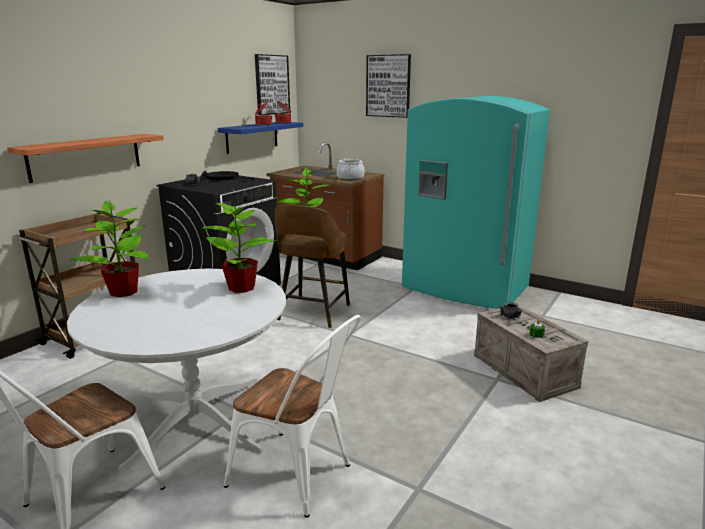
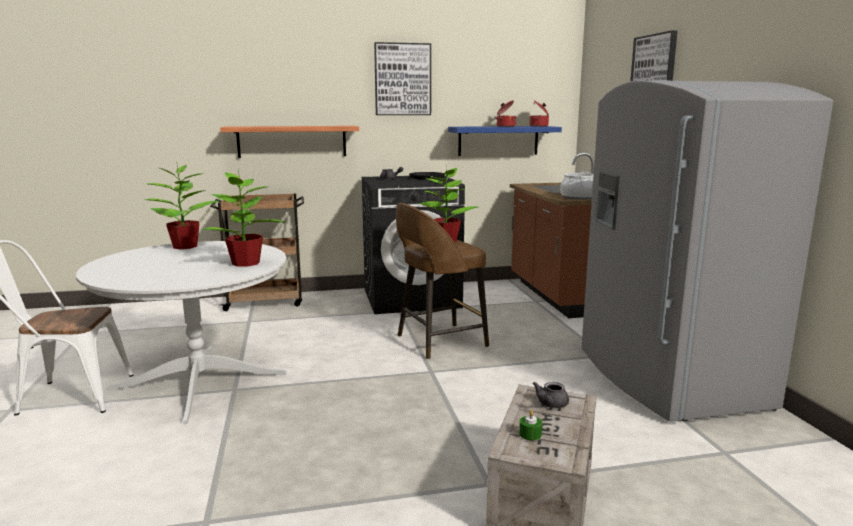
camera: 45 degrees right, 5 degrees down
(271, 84) = (536, 82): picture -> picture (402, 79)
(298, 476) = (167, 454): white chair -> none
(464, 289) = (666, 378): turquoise fridge -> grey fridge

